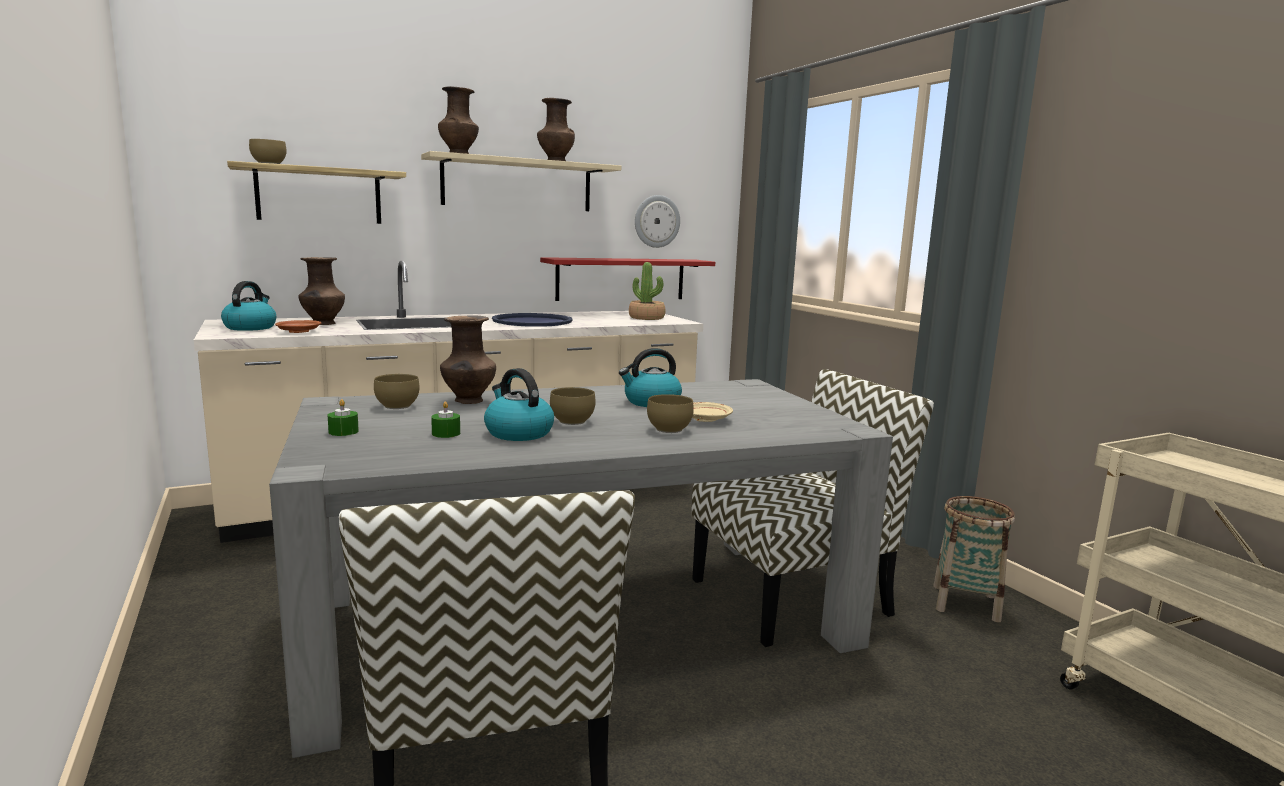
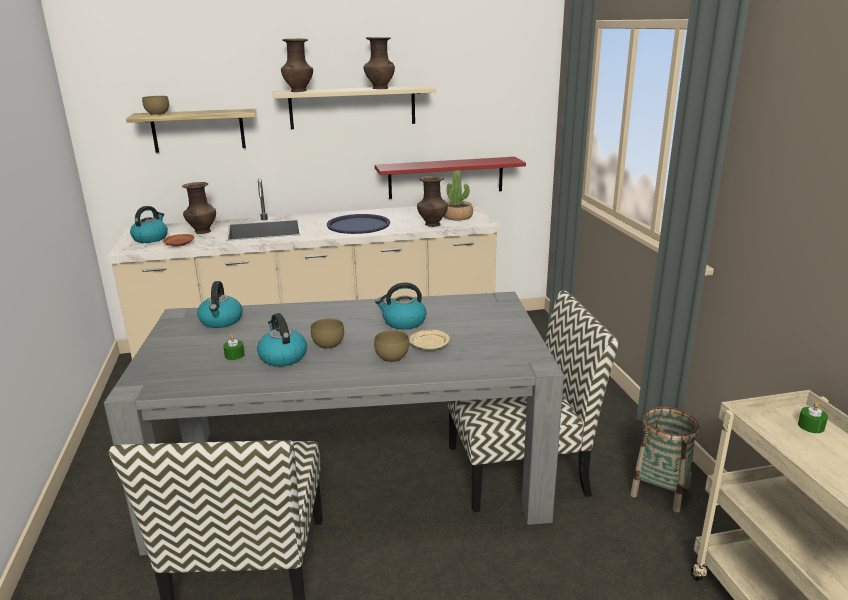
camera: 15 degrees right, 10 degrees up
(343, 432) = (171, 350): green candle -> green candle (811, 426)
(398, 406) = (221, 321): brown bowl -> kettle
(469, 401) = (271, 317): brown vase -> brown vase (432, 225)
(656, 221) = (477, 126): wall clock -> none

